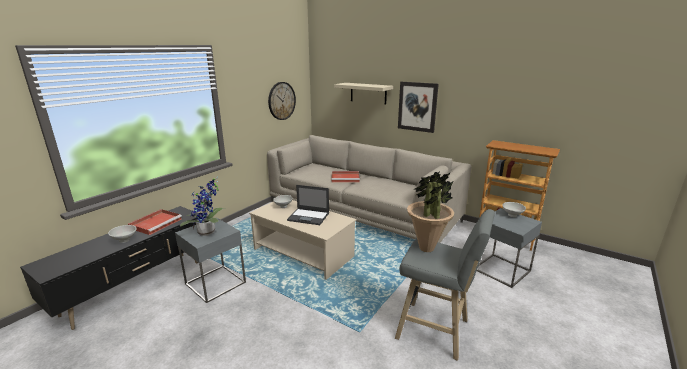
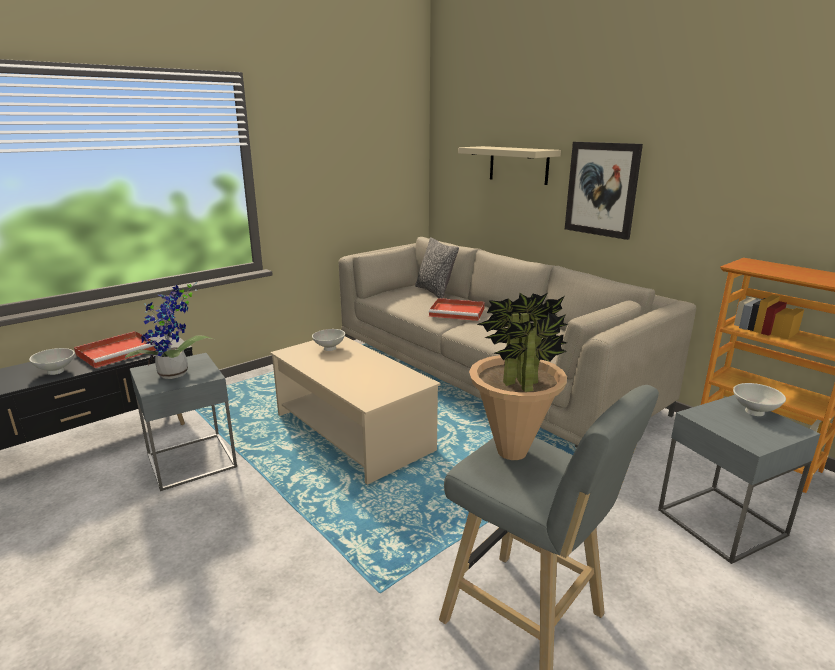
camera: 15 degrees right, 0 degrees up
(281, 101) = (372, 175): wall clock -> none
(309, 217) = (360, 370): laptop -> none
(325, 167) = (435, 292): none -> pillow

